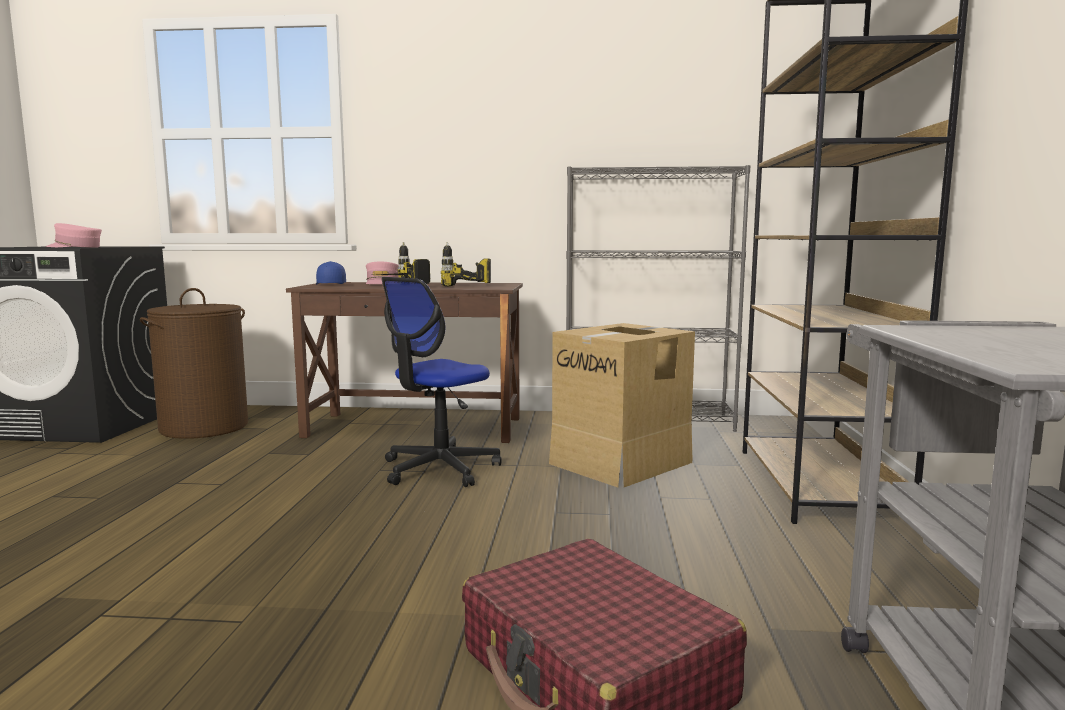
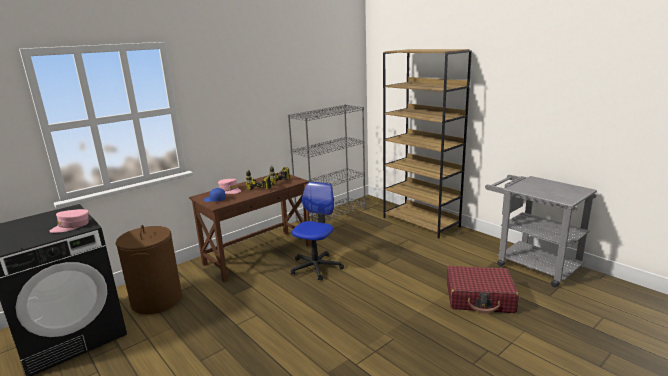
camera: 45 degrees left, 10 degrees up
(439, 469) = (316, 267): office chair -> office chair turned 150 degrees counterclockwise
(622, 462) = (362, 237): cardboard box -> none

